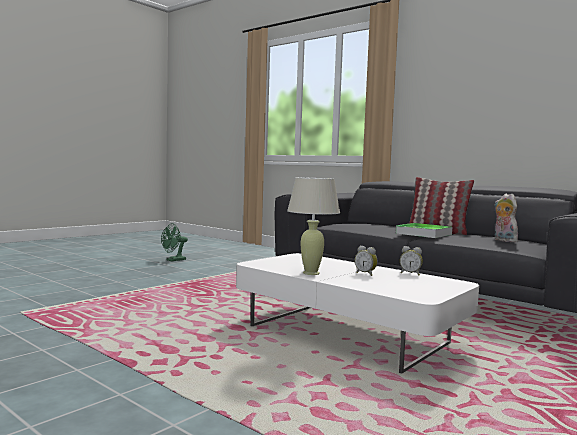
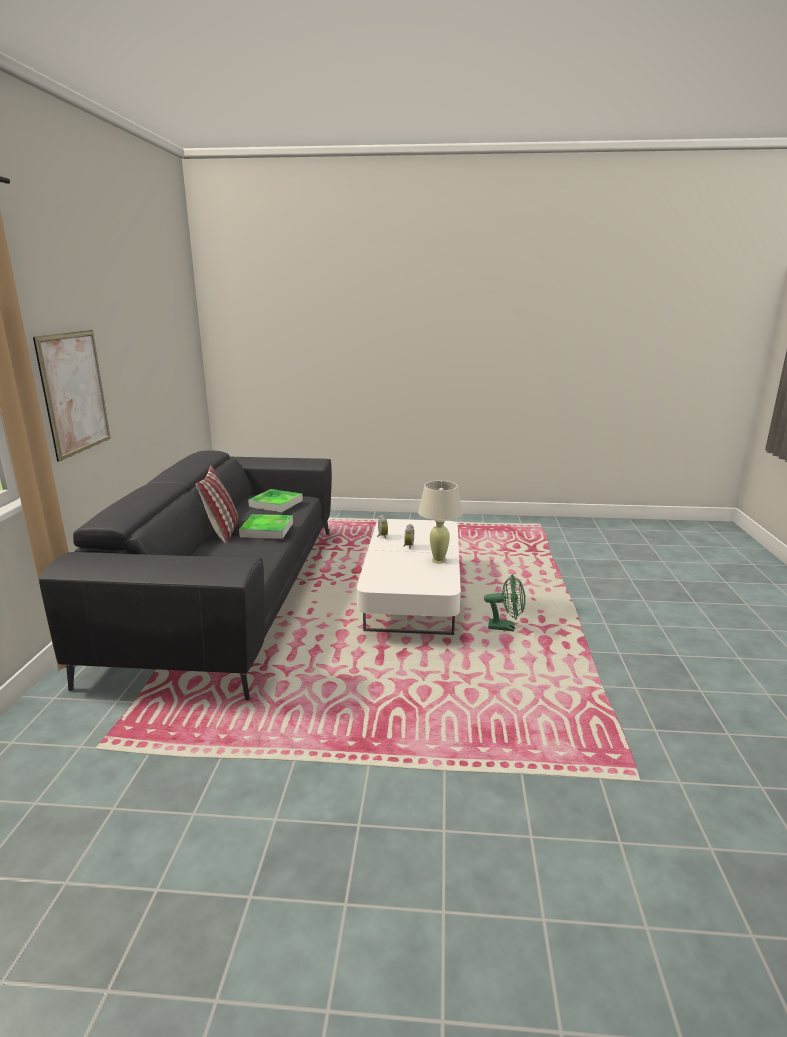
camera: 125 degrees left, 15 degrees up
(173, 260) = (188, 921): green fan -> green fan (506, 627)
(448, 114) = (74, 393): none -> picture
(503, 240) = (276, 503): plush toy -> tray

